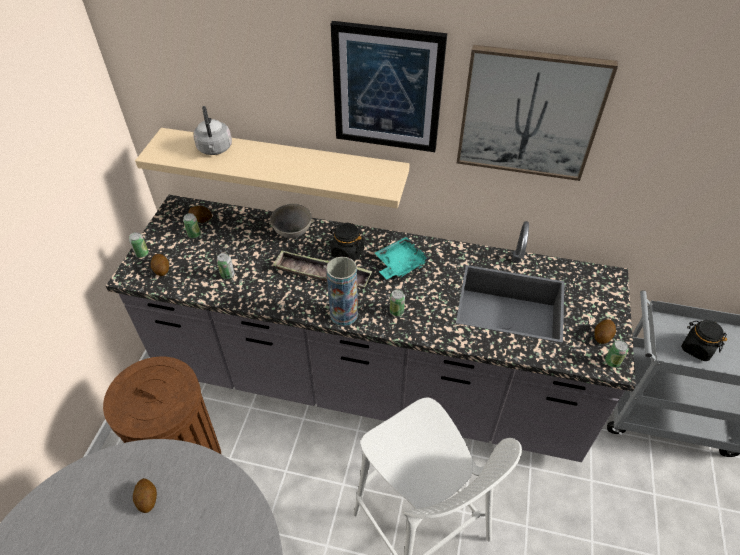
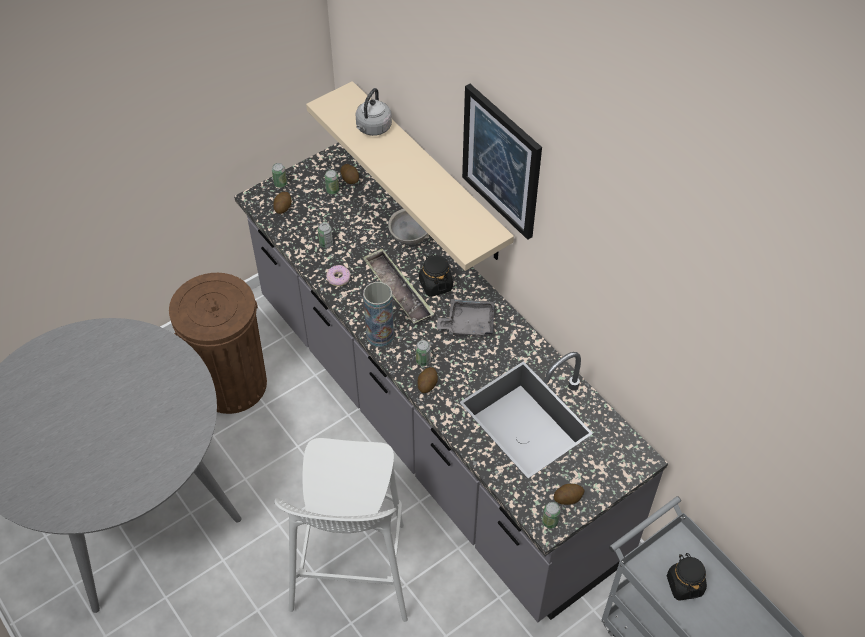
camera: 40 degrees right, 5 degrees up
(147, 499) = (145, 375): potato -> potato (427, 384)
(265, 294) = (338, 278): none -> donut
(400, 264) = (468, 323): turquoise tray -> grey tray
(529, 114) = (596, 255): picture -> none

